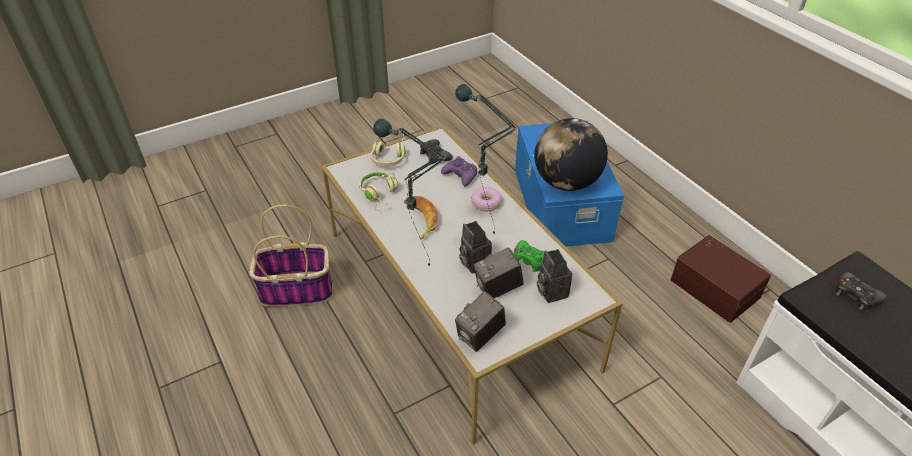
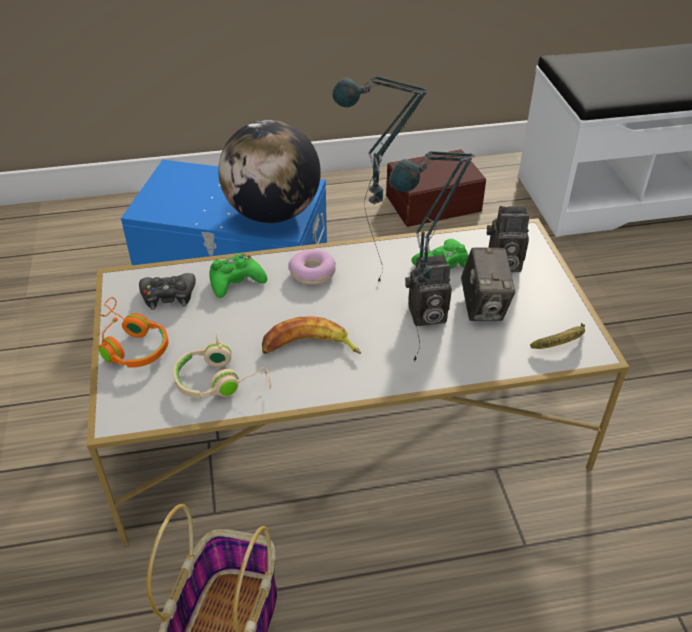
camera: 70 degrees left, 0 degrees up
(391, 155) = (130, 344): beige headphones -> orange headphones
(461, 175) = (236, 281): purple game controller -> green game controller
(480, 336) = (561, 343): camera -> banana
(856, 295) = (599, 76): black game controller -> none

